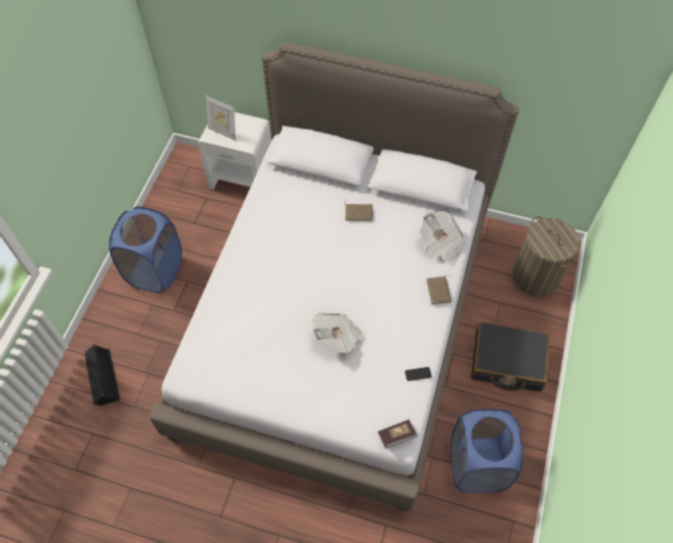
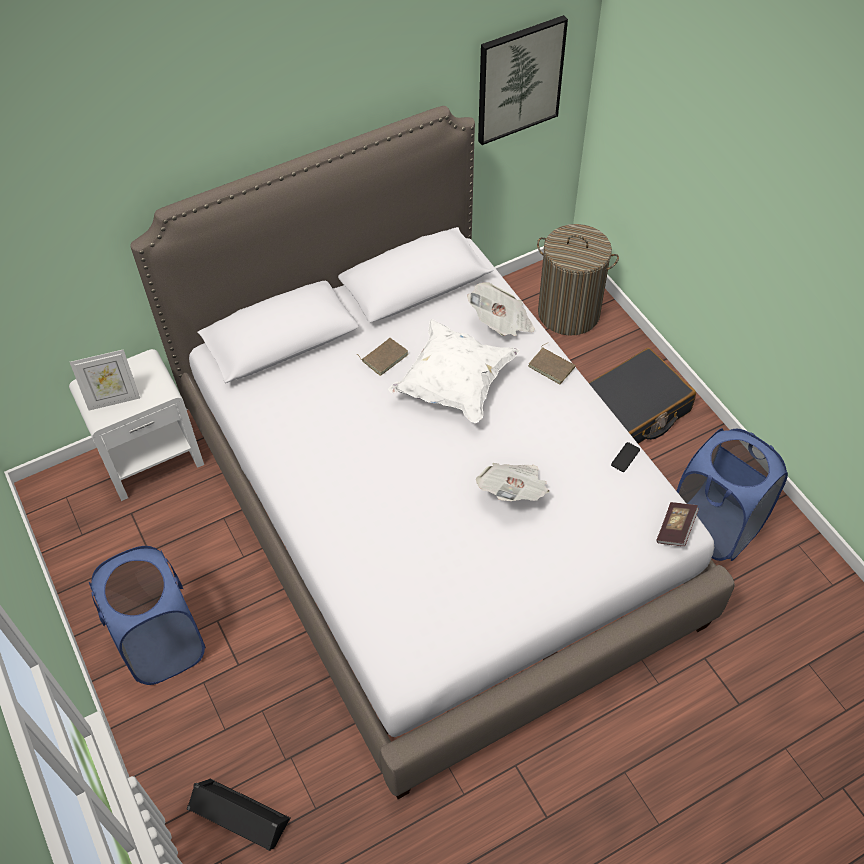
camera: 45 degrees left, 5 degrees down
(376, 256) = (454, 384): none -> white pillow
(572, 105) = (519, 80): none -> picture

